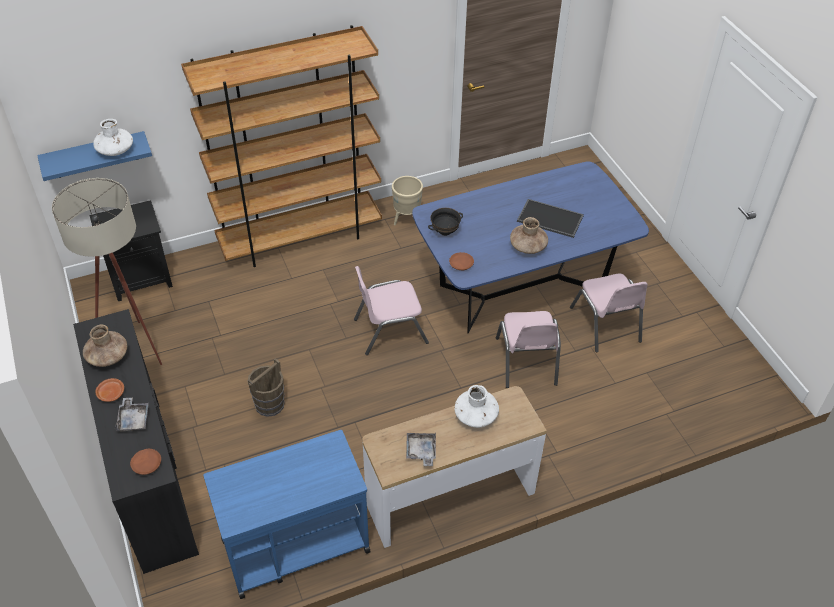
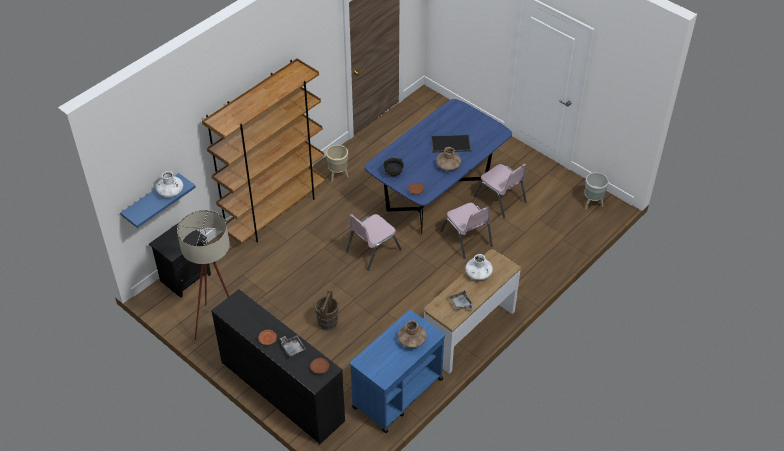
camera: 25 degrees left, 0 degrees up
(107, 356) = (248, 320): brown vase -> brown vase (411, 340)
(740, 379) = (592, 204): none -> grey planter

